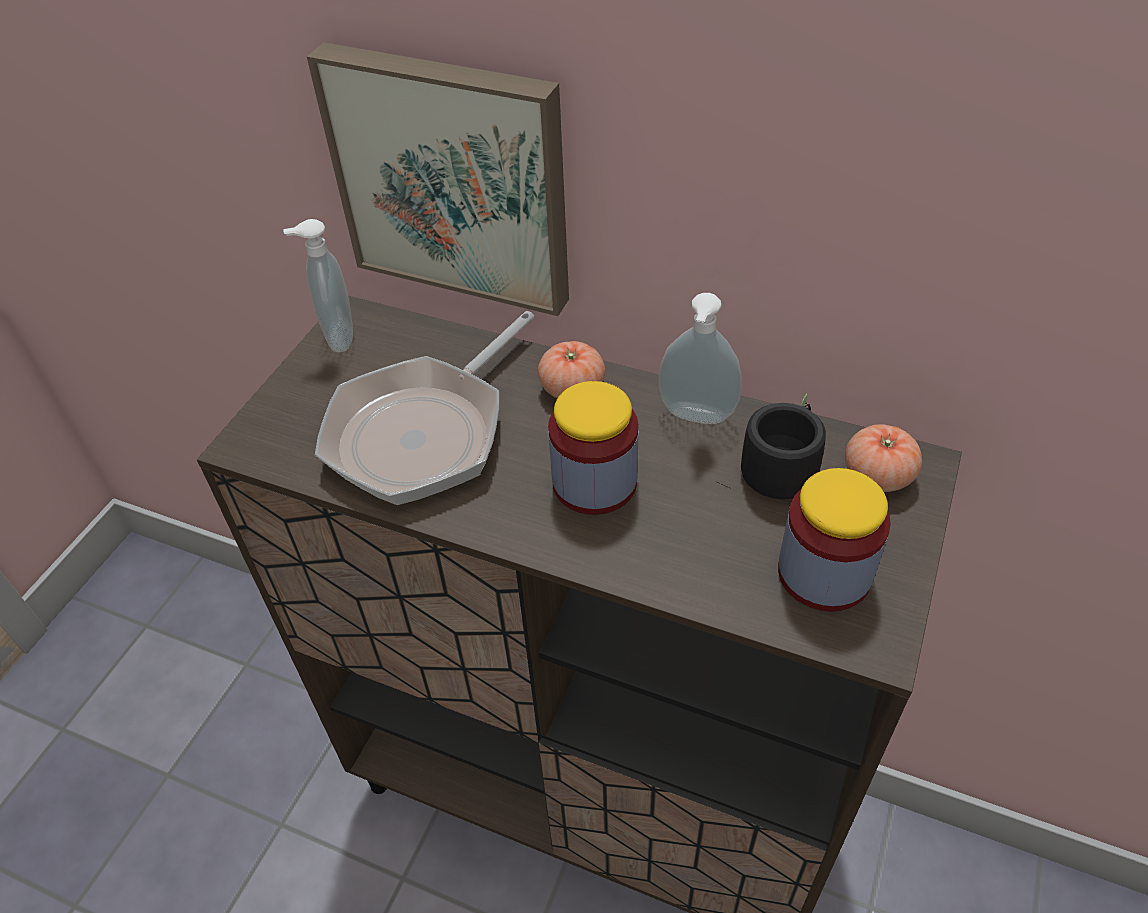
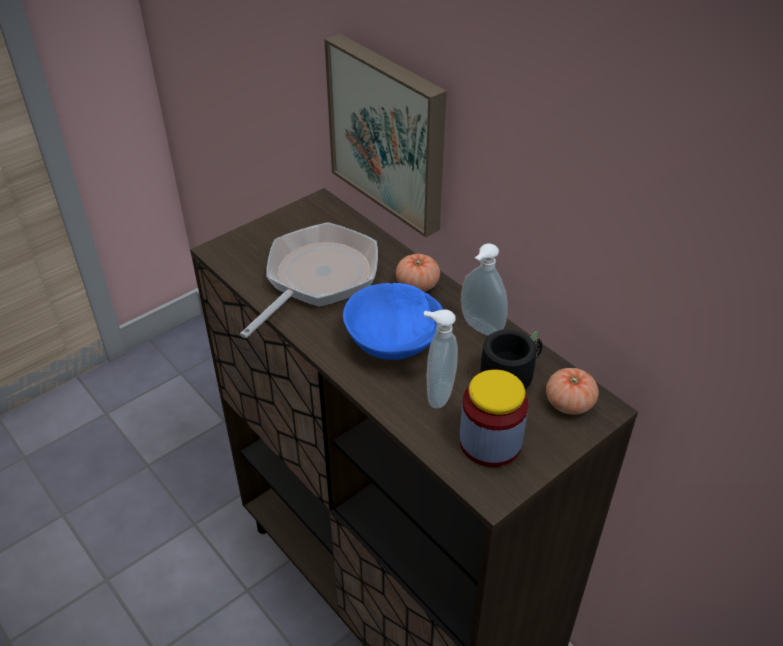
camera: 25 degrees right, 5 degrees down
(337, 338) = (304, 211): soap dispenser -> soap dispenser (437, 394)
(425, 432) = (317, 278): frying pan -> frying pan turned 150 degrees clockwise
(594, 482) = (392, 341): jar -> blue bowl

